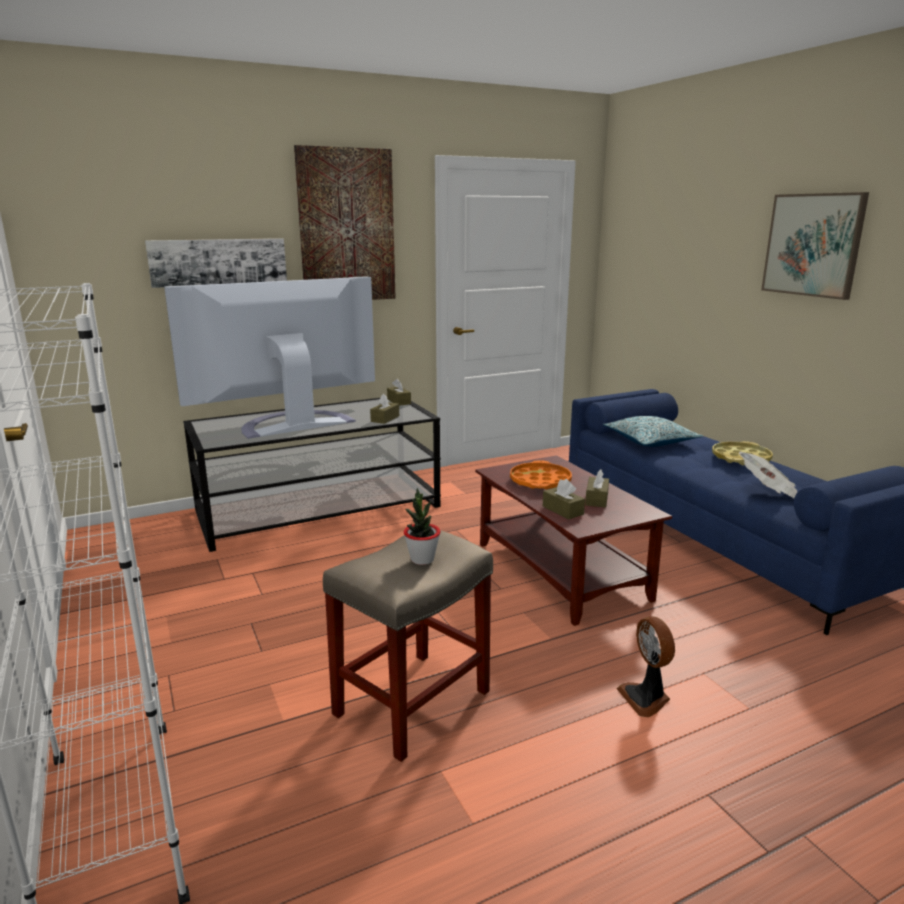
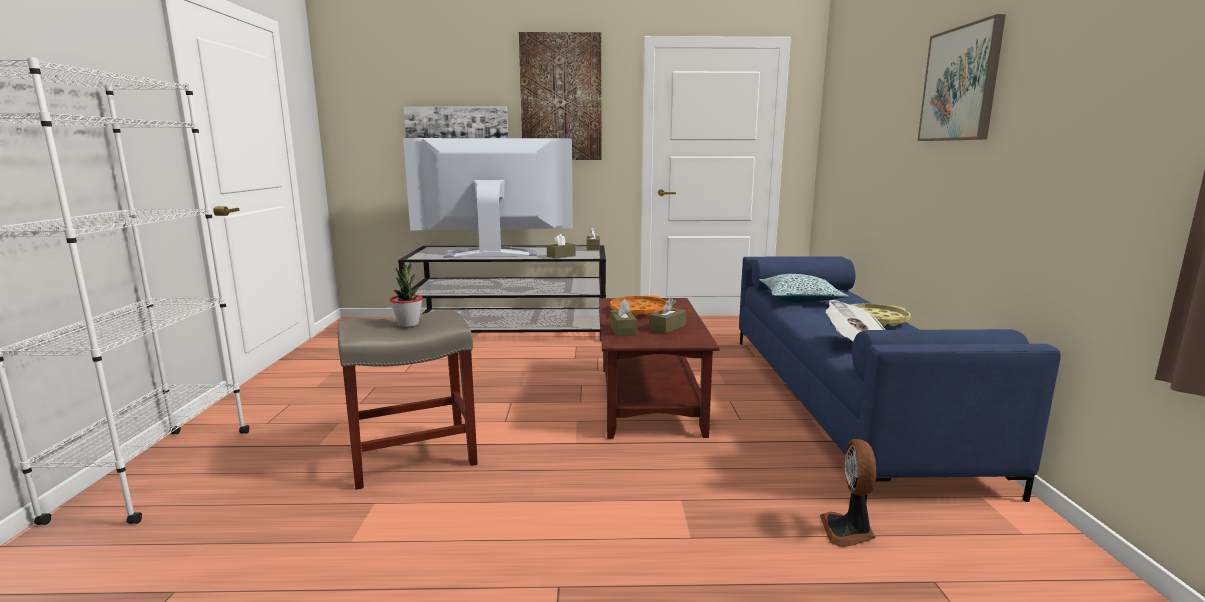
camera: 25 degrees right, 5 degrees down
(646, 698) = (600, 503): fan -> fan (848, 531)

